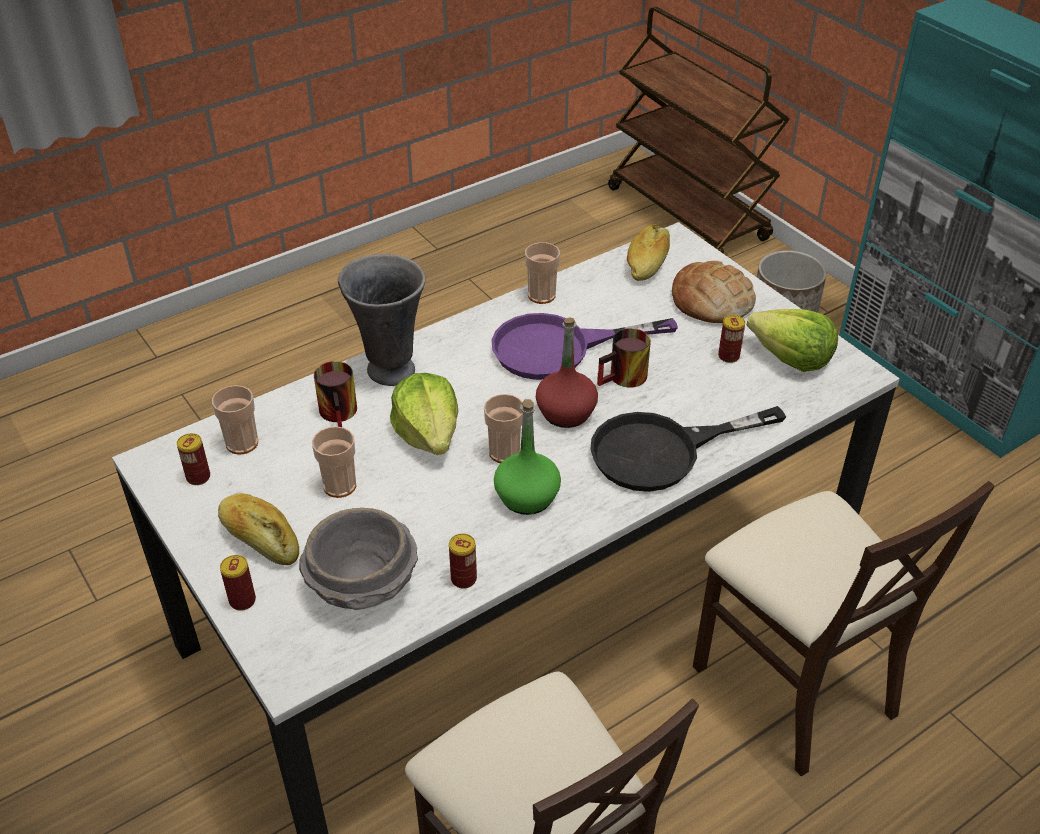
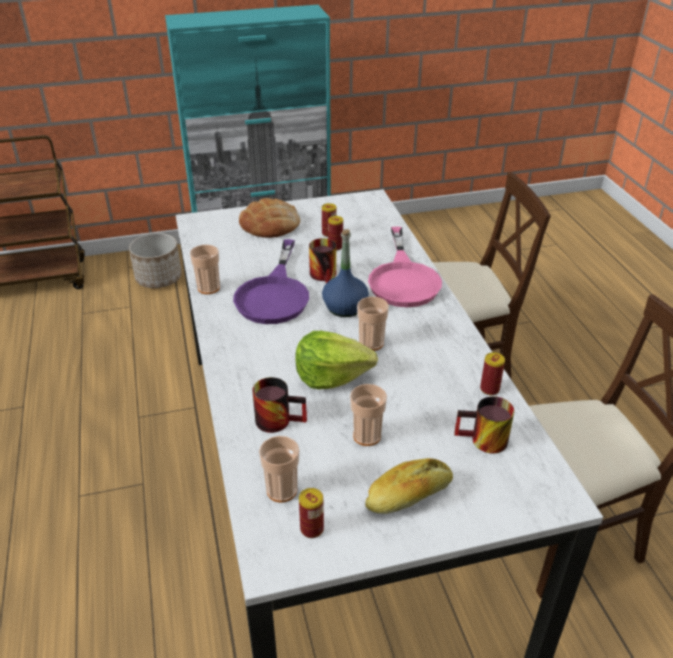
camera: 70 degrees left, 5 degrees down
(242, 600) = (477, 518): can -> can (335, 246)
(363, 587) = (483, 442): grey bowl -> mug
(390, 370) = (241, 381): grey vase -> none
(527, 497) = (421, 343): green bottle -> none
(565, 412) = (345, 307): red bottle -> blue bottle
(648, 262) = (210, 236): bread -> none
(663, 451) = (403, 279): black frying pan -> pink frying pan
(791, 358) = (345, 214): lettuce -> none

